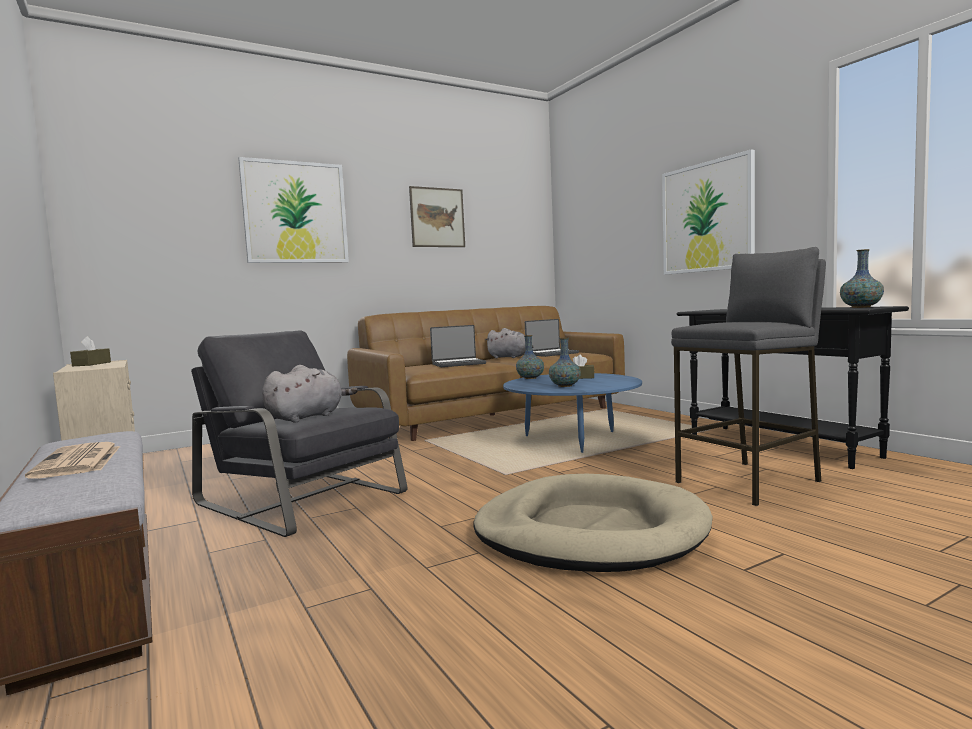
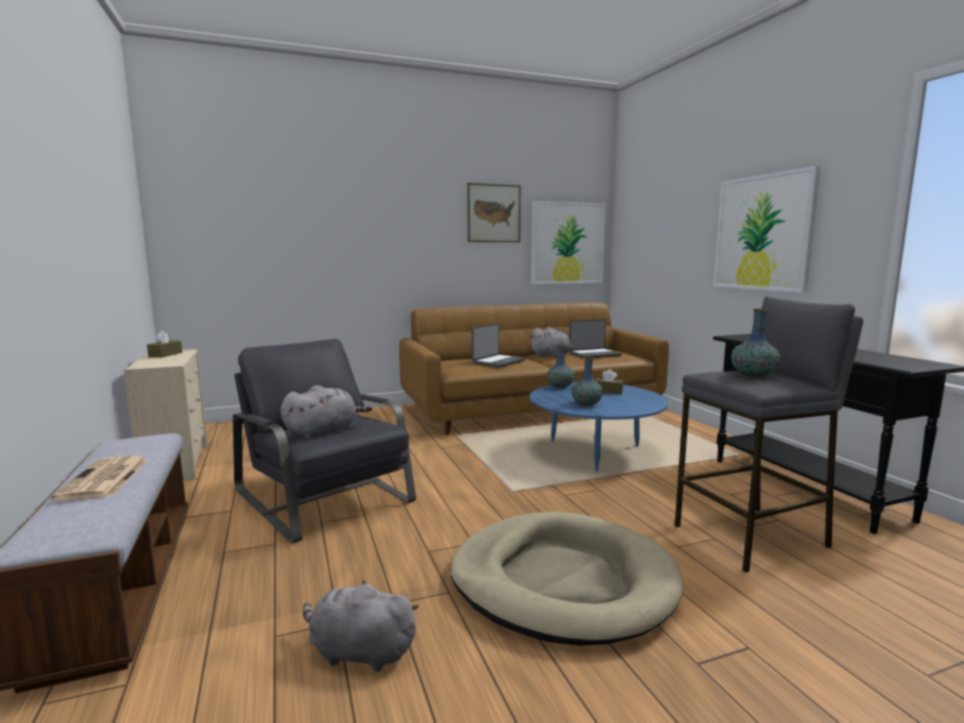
camera: 10 degrees right, 5 degrees up
(295, 212) = (357, 209): picture -> picture (567, 243)
(407, 607) = (359, 652): none -> grey plush toy
(458, 364) = (498, 362): laptop -> laptop turned 45 degrees counterclockwise
(861, 307) = (909, 362): vase -> vase (753, 376)

